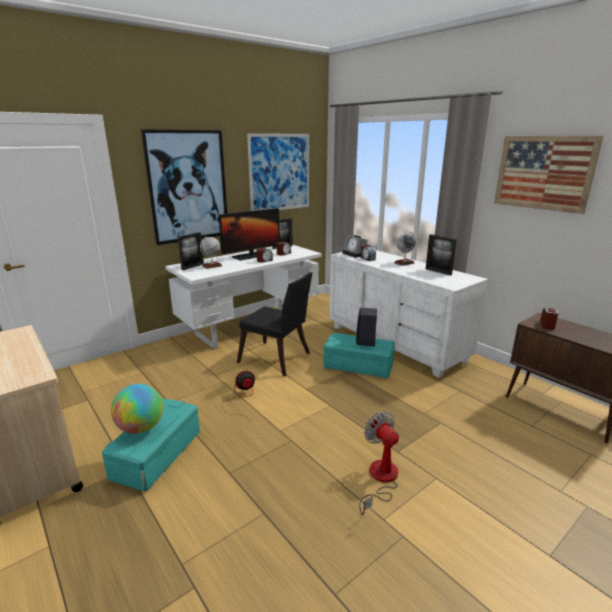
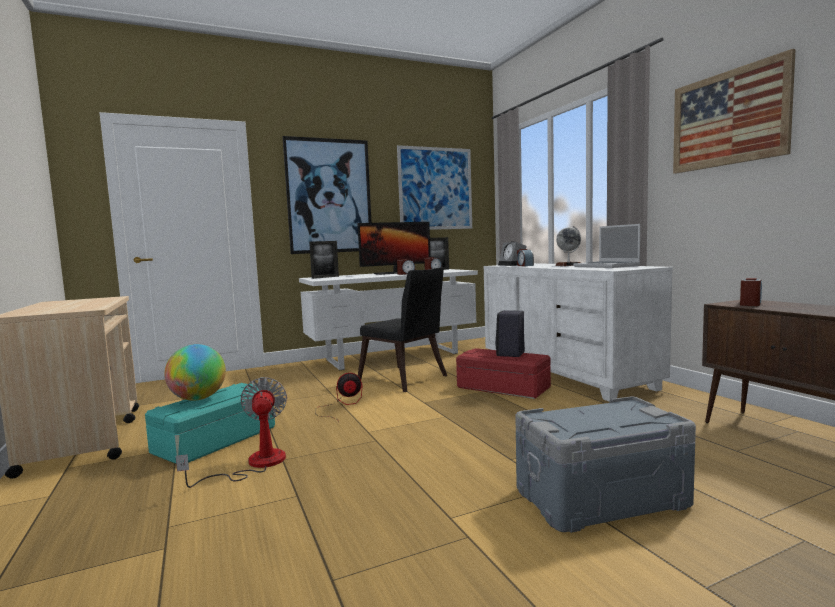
camera: 15 degrees right, 15 degrees down
(212, 266) = (346, 276): globe -> none
(358, 365) = (503, 387): turquoise storage box -> red storage box
(380, 479) = (470, 481): fan -> fan (254, 465)
(438, 271) = (607, 266): picture frame -> laptop
(467, 484) = (599, 497): none -> grey storage box

